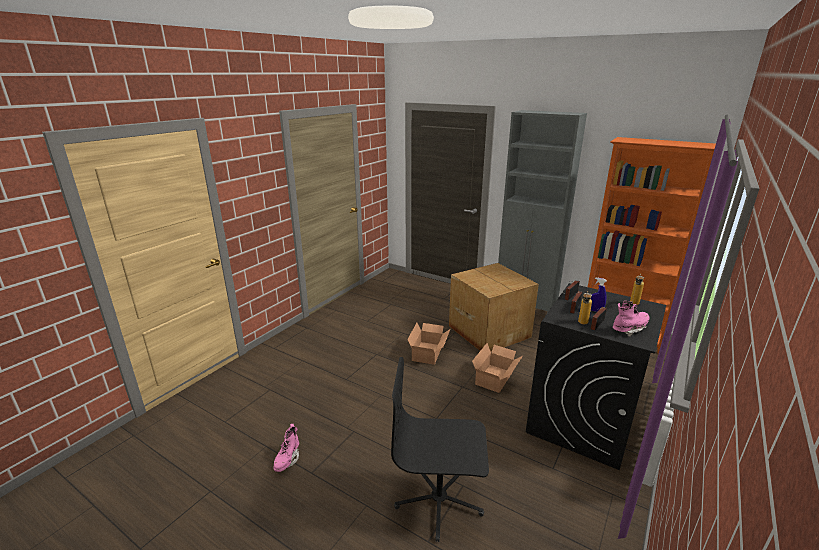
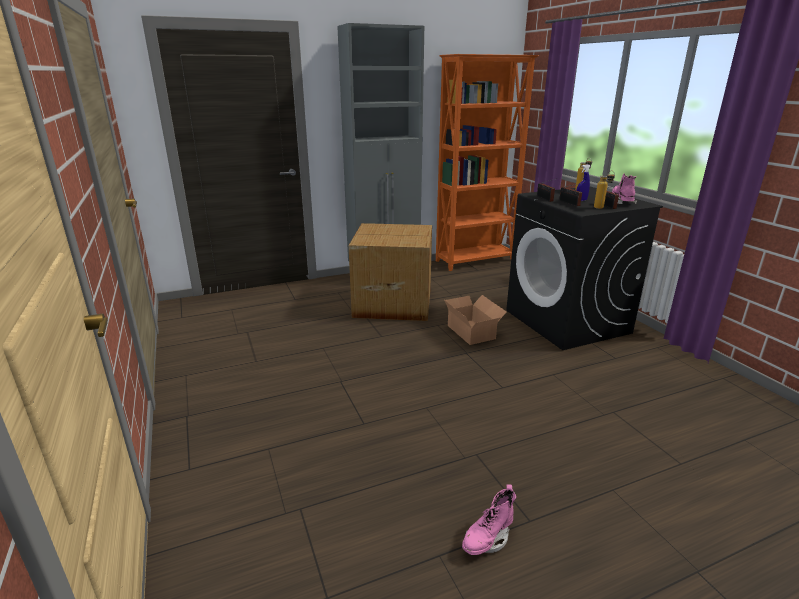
camera: 55 degrees left, 0 degrees up
(287, 460) = (487, 538): pink boot -> pink boot turned 90 degrees clockwise
(429, 352) = (385, 347): cardboard box -> none
(439, 500) = (627, 434): black office chair -> none

